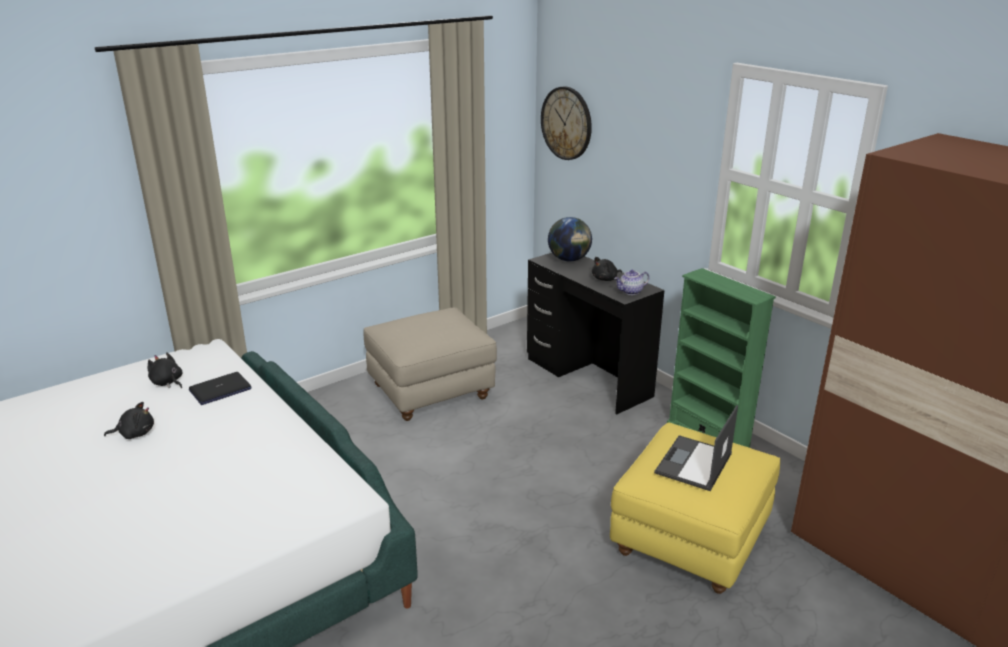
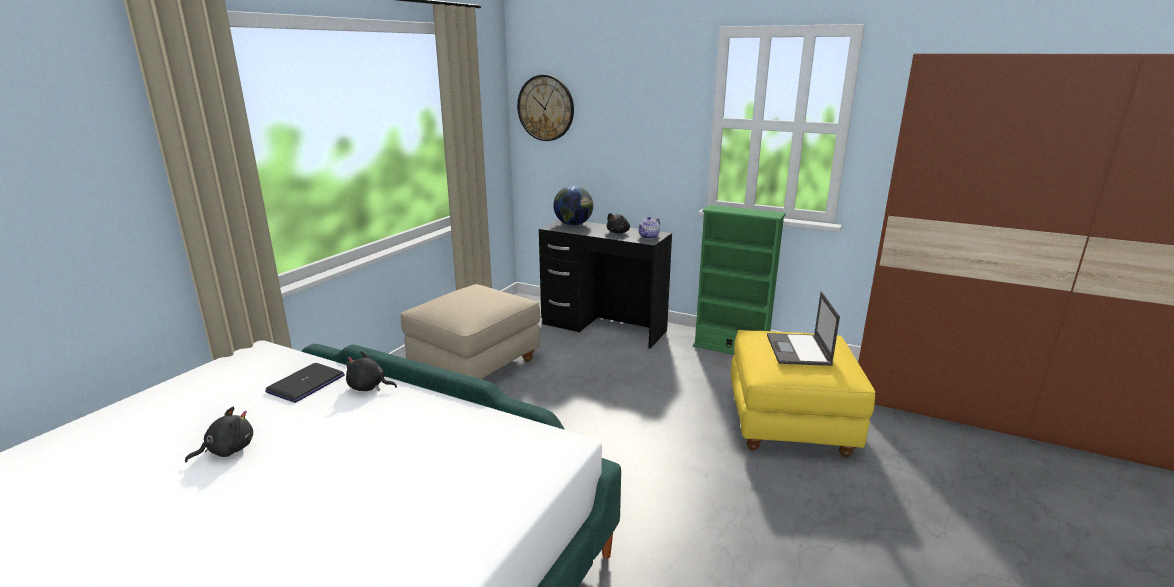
camera: 25 degrees left, 5 degrees down
(167, 382) = (229, 391): black plush toy -> black plush toy (369, 387)

